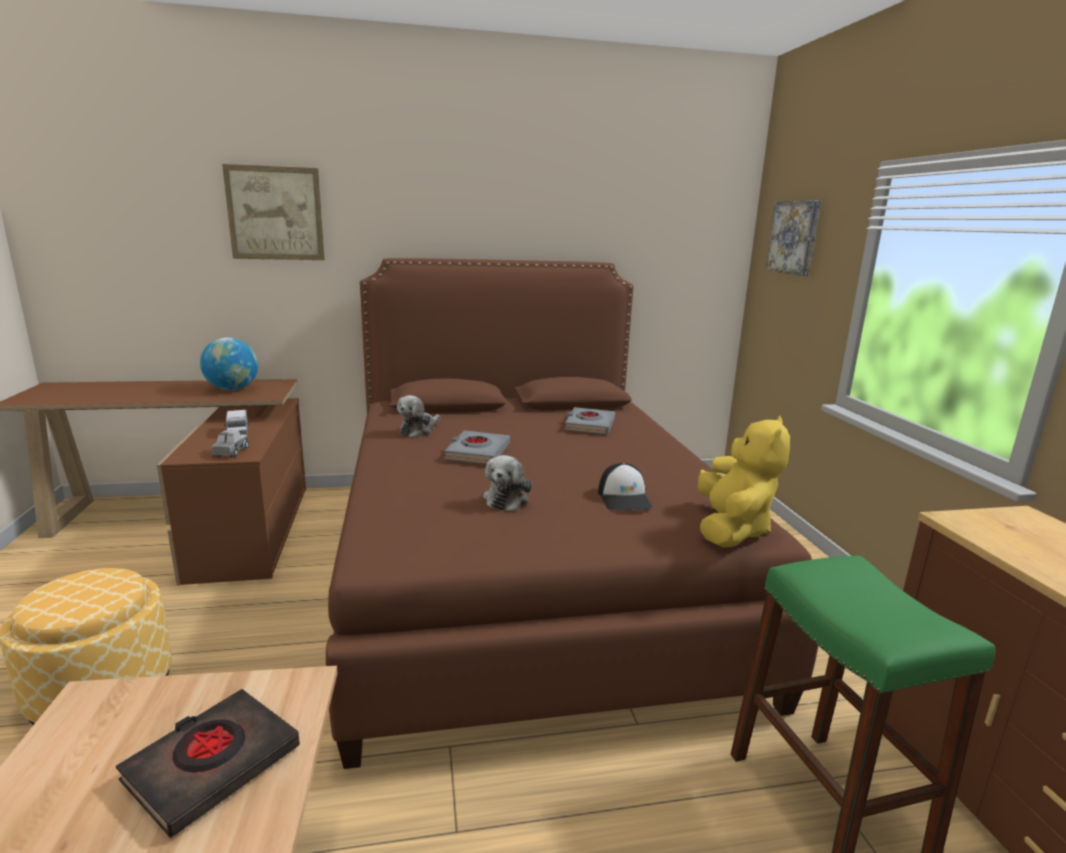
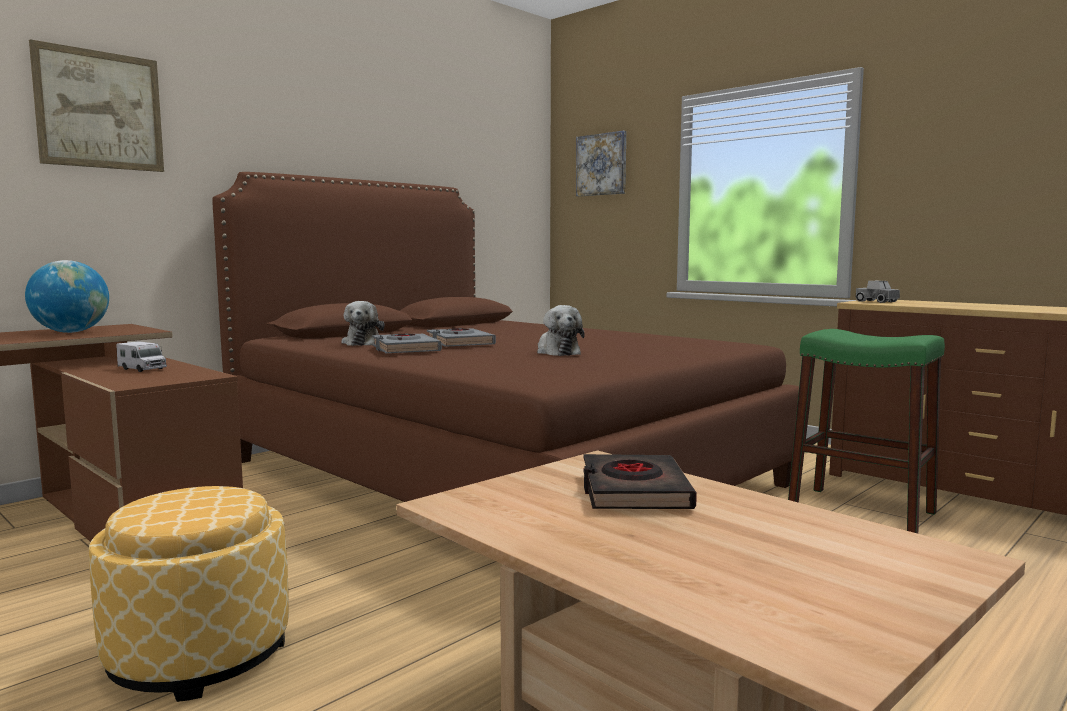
camera: 35 degrees left, 10 degrees down
(231, 452) = (181, 376): toy truck -> toy truck (877, 301)
(589, 425) = (505, 328): grey book -> grey book (405, 349)
(625, 498) = (632, 345): cap -> none
(731, 529) = (727, 345): yellow plush toy -> none

